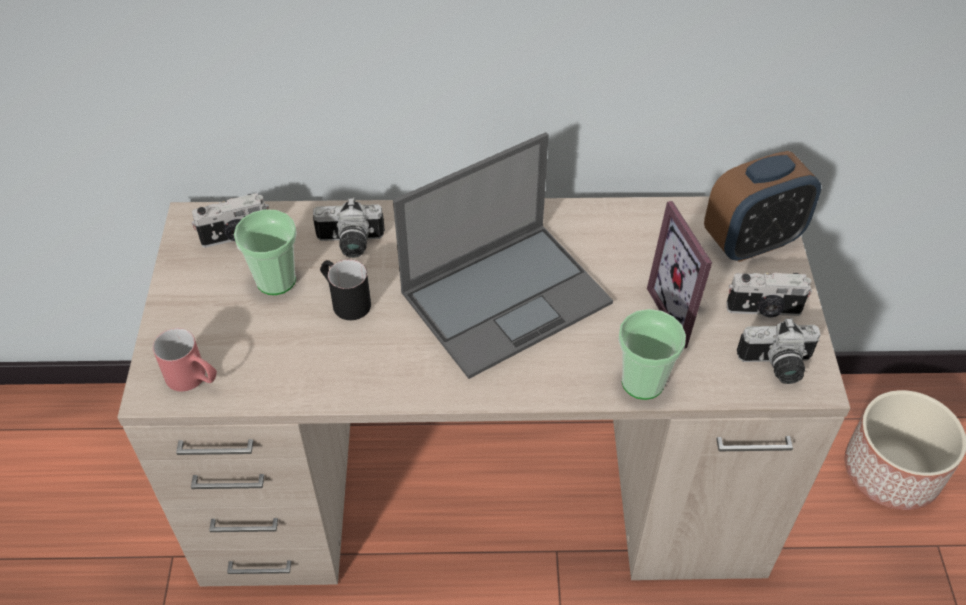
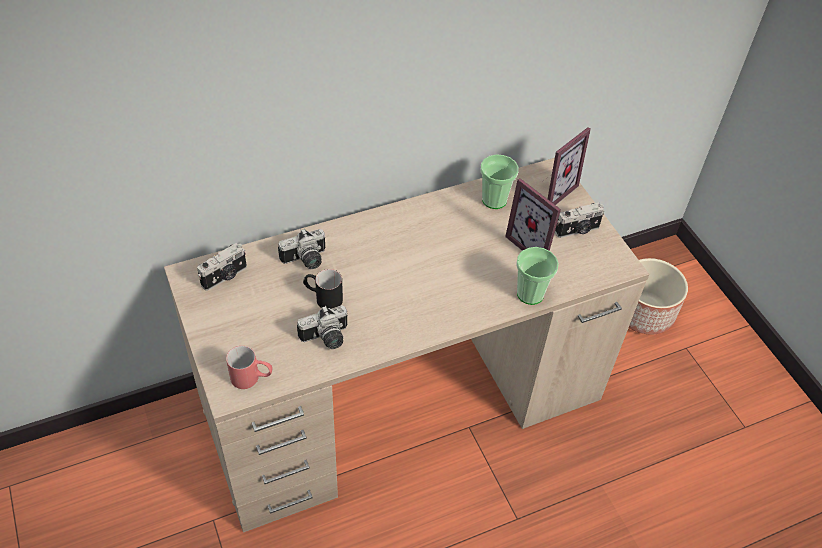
camera: 25 degrees left, 0 degrees up
(276, 280) = (269, 298): cup -> cup (494, 200)
(507, 296) = (424, 265): laptop -> none
(752, 242) = (552, 191): alarm clock -> picture frame
(777, 367) = (600, 262): camera -> camera (326, 339)

